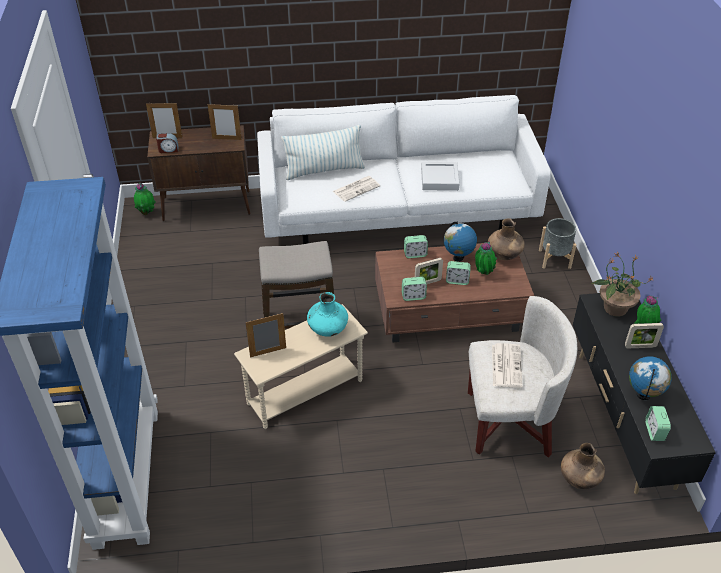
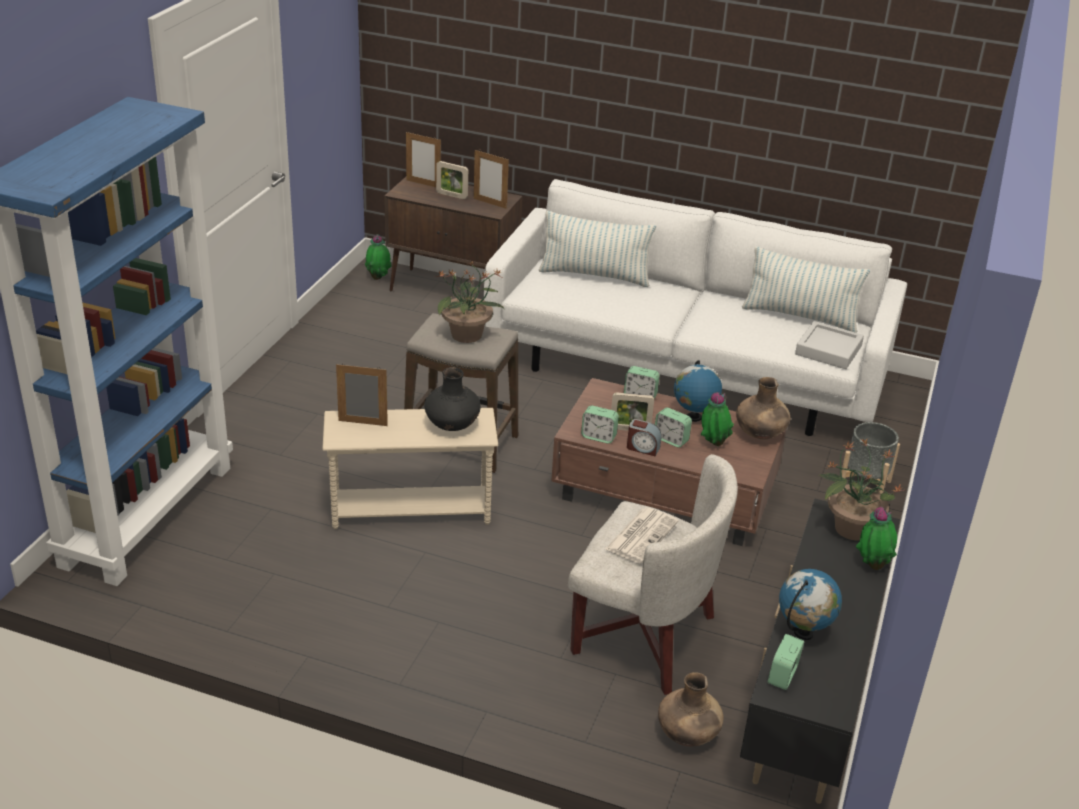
camera: 25 degrees right, 10 degrees down
(168, 149) = (414, 195): alarm clock -> alarm clock (642, 448)
(297, 256) = (467, 335): none -> potted plant
(327, 329) = (452, 425): turquoise vase -> black vase
(356, 188) = (618, 304): newspaper -> none
(439, 179) = (736, 326): grey tray -> grey tray (828, 350)
(470, 158) = (800, 317): none -> pillow
(640, 346) = (849, 581): picture frame -> picture frame (452, 195)

